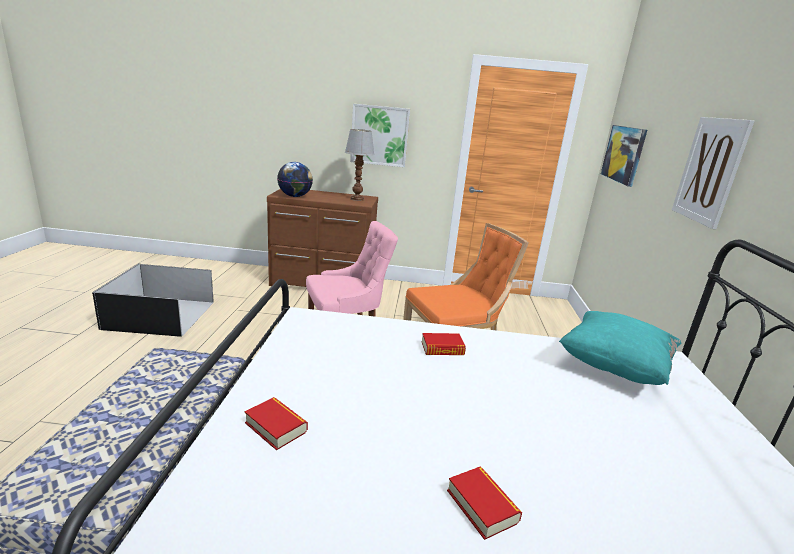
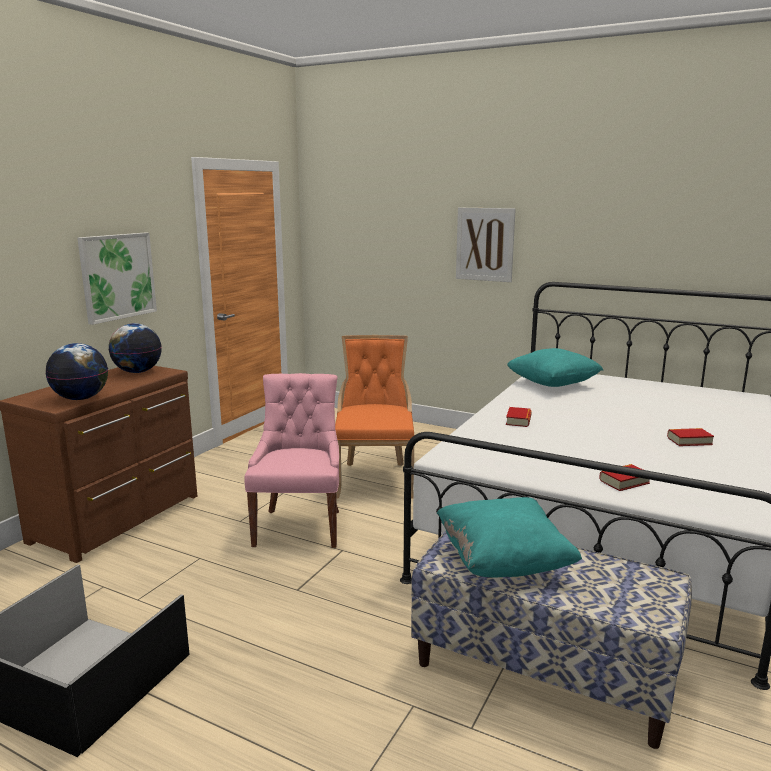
camera: 65 degrees left, 5 degrees down
(159, 387) = (503, 562): none -> turquoise pillow
(357, 199) = (137, 372): table lamp -> globe
(623, 154) = (348, 244): picture -> none

